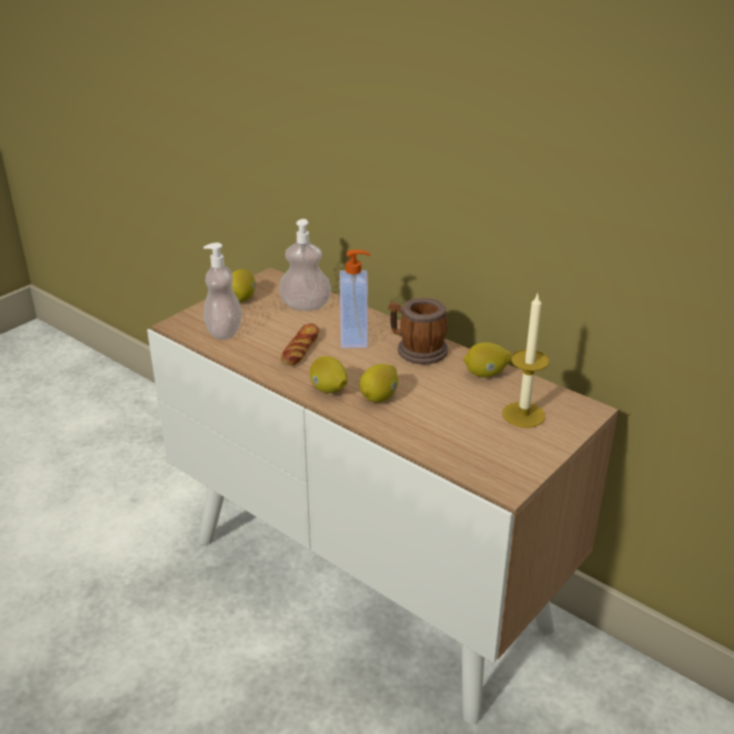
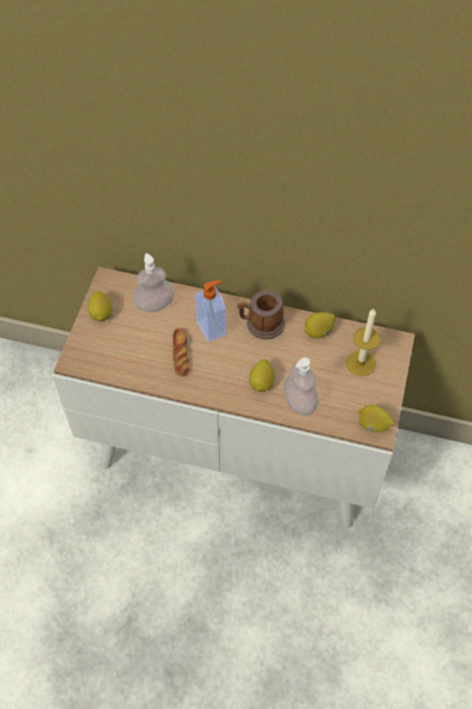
camera: 25 degrees left, 25 degrees up
(224, 331) = (113, 356): soap dispenser -> soap dispenser (299, 402)
(329, 390) = (224, 389): lemon -> lemon (373, 425)

